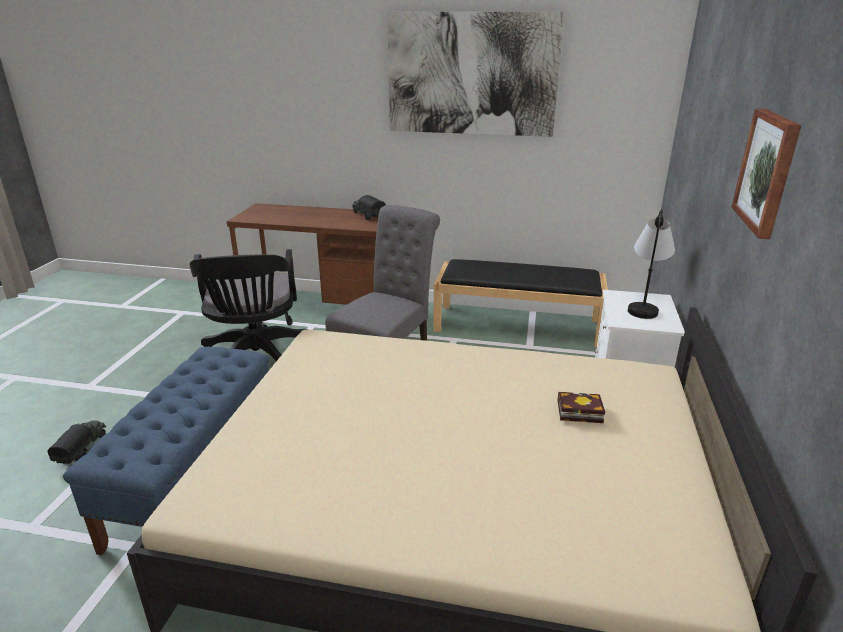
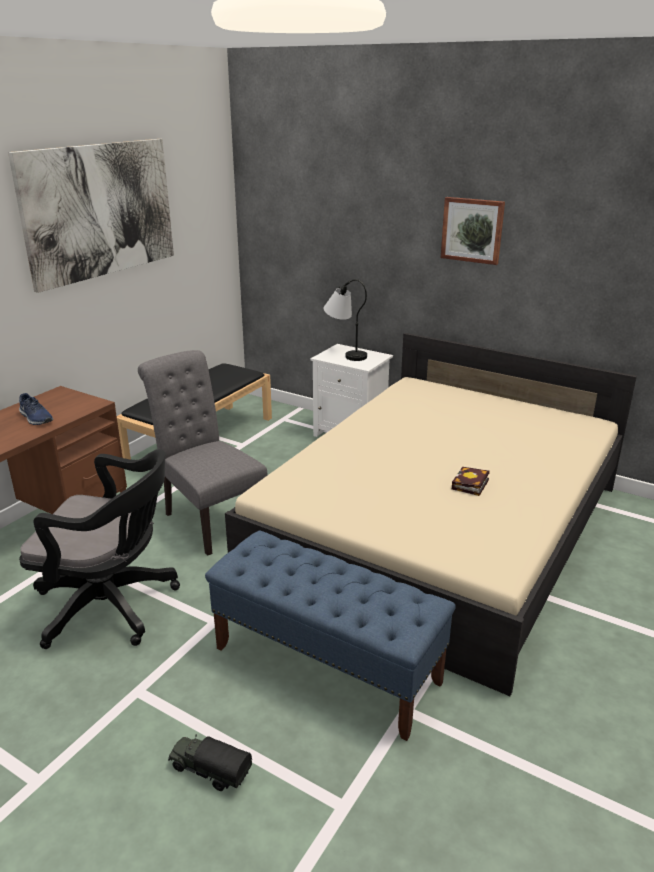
camera: 70 degrees left, 0 degrees up
(333, 219) = (35, 418): none -> blue shoe
(368, 215) = (53, 399): toy truck -> none
(577, 411) = (447, 413): book -> book (470, 485)

